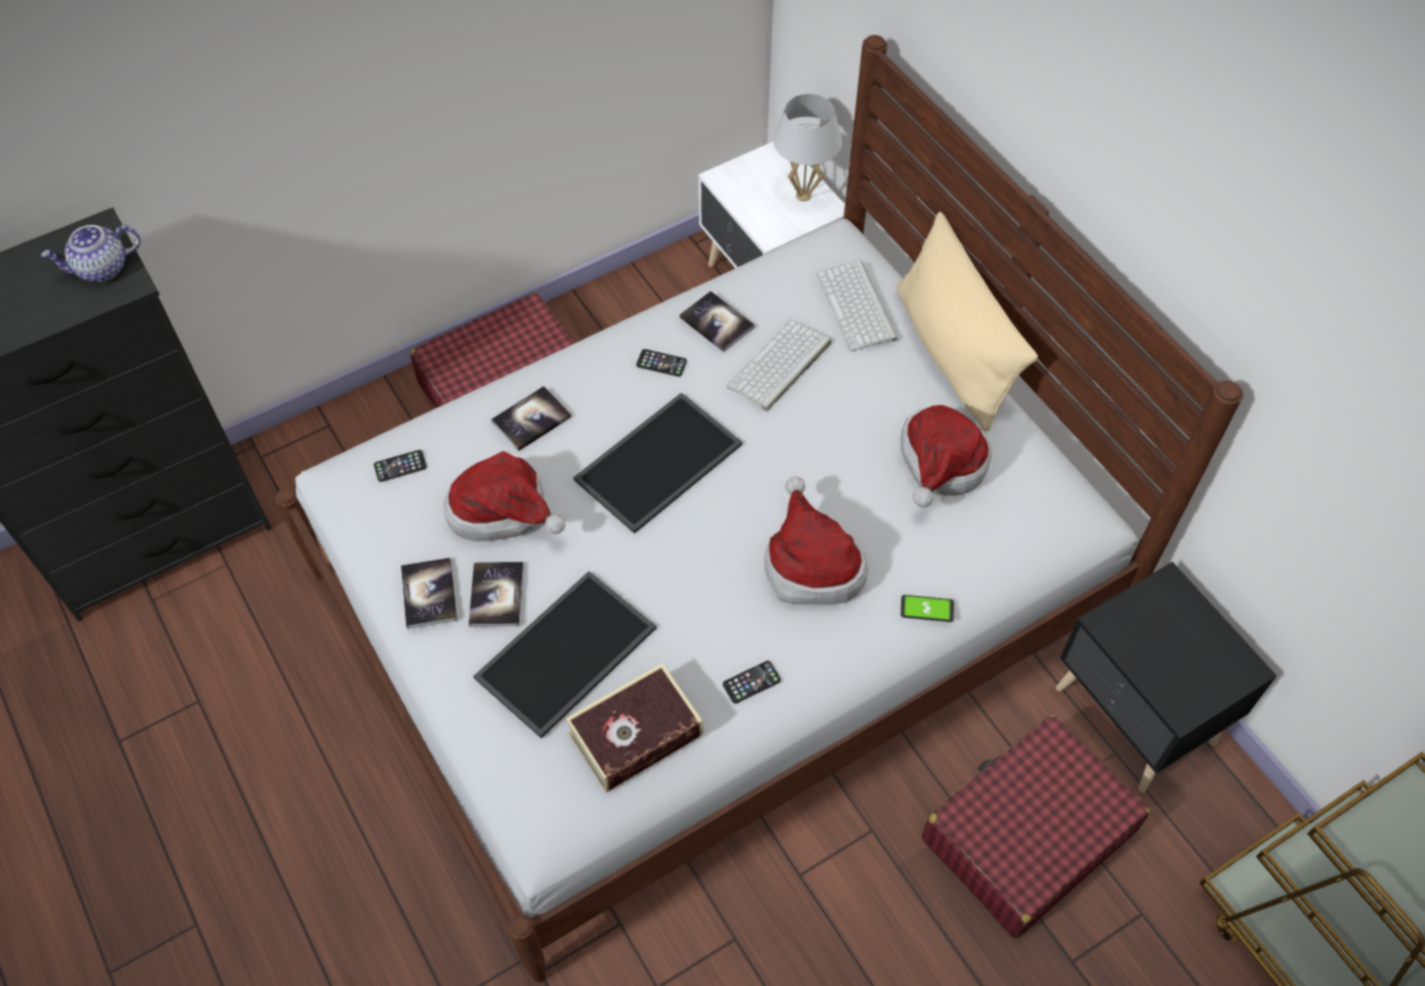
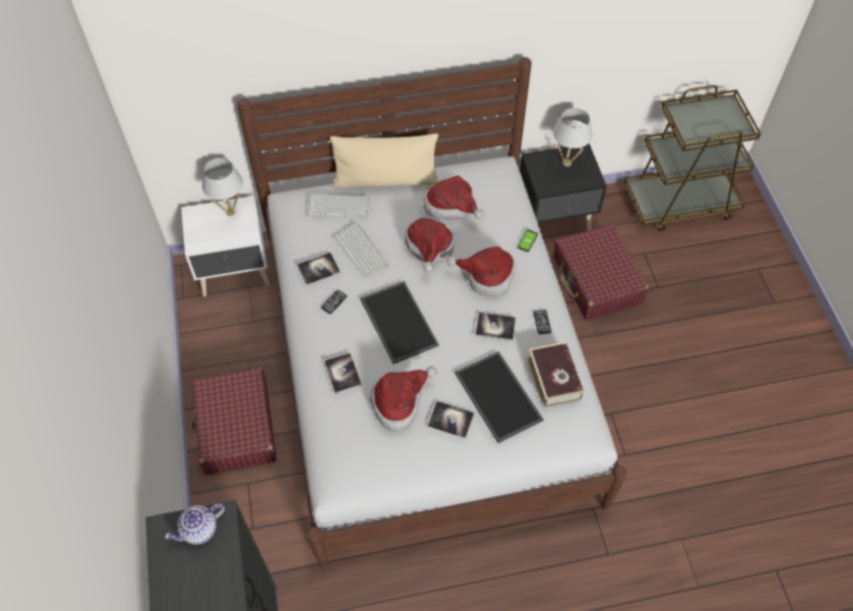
camera: 70 degrees left, 0 degrees up
(102, 269) = (199, 530): teapot -> teapot turned 60 degrees clockwise
(400, 466) = (344, 448): phone -> none
(429, 594) = (437, 453): book -> book (495, 327)
(828, 460) = (429, 249): none -> hat
(1196, 647) = (566, 163): none -> white table lamp

